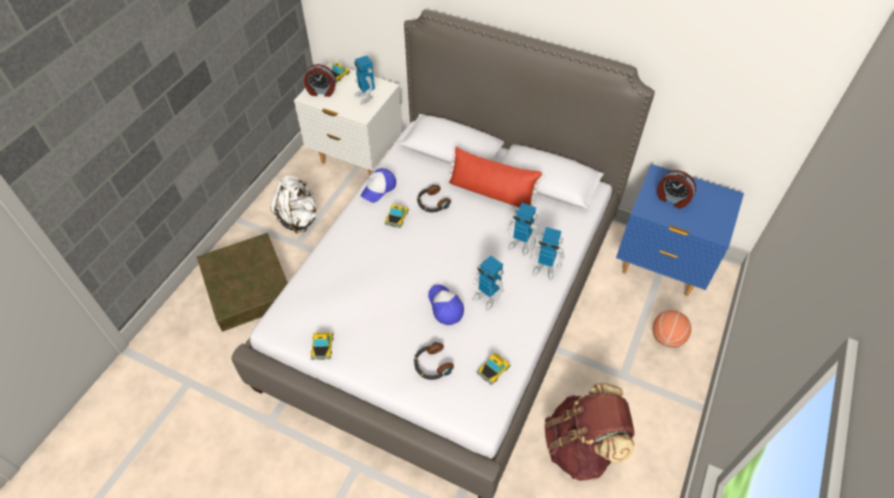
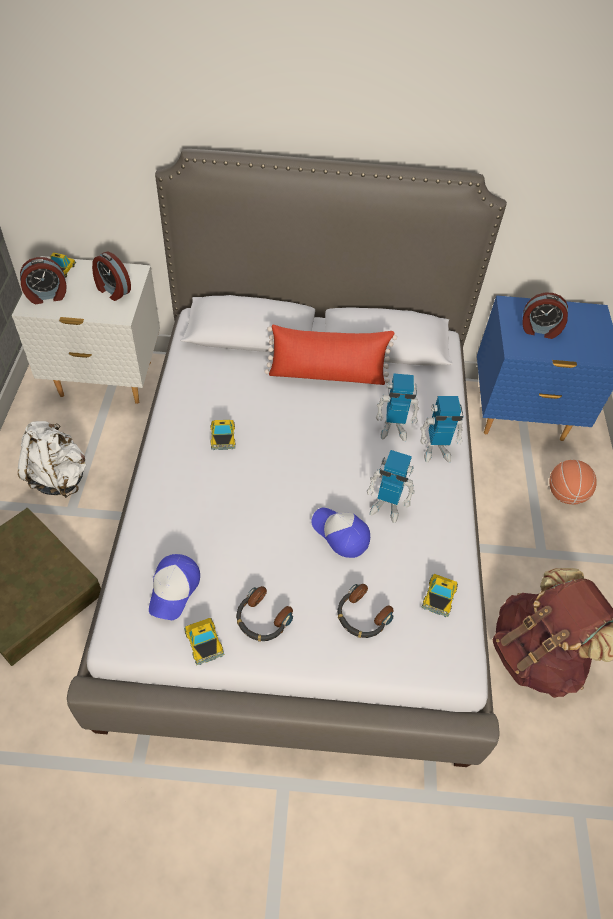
camera: 25 degrees left, 0 degrees up
(365, 97) = (112, 290): toy robot -> alarm clock
(378, 189) = (181, 405): cap -> cap (174, 589)
(432, 203) = (260, 406): headphones -> headphones (262, 619)

